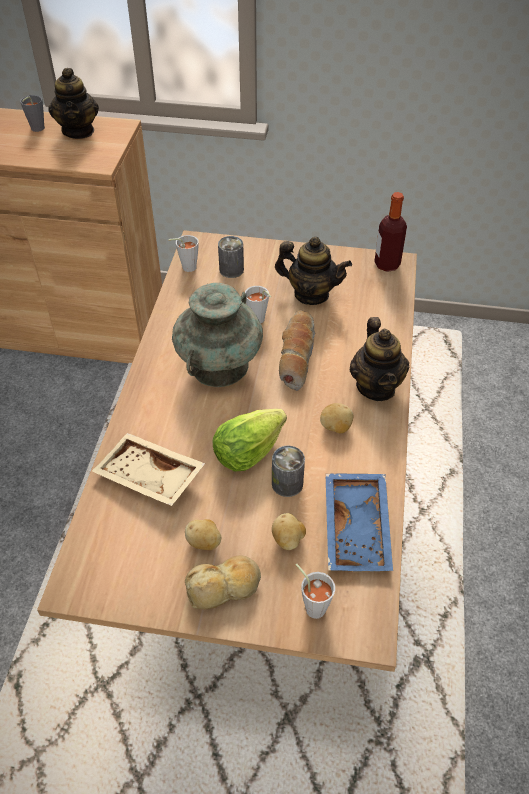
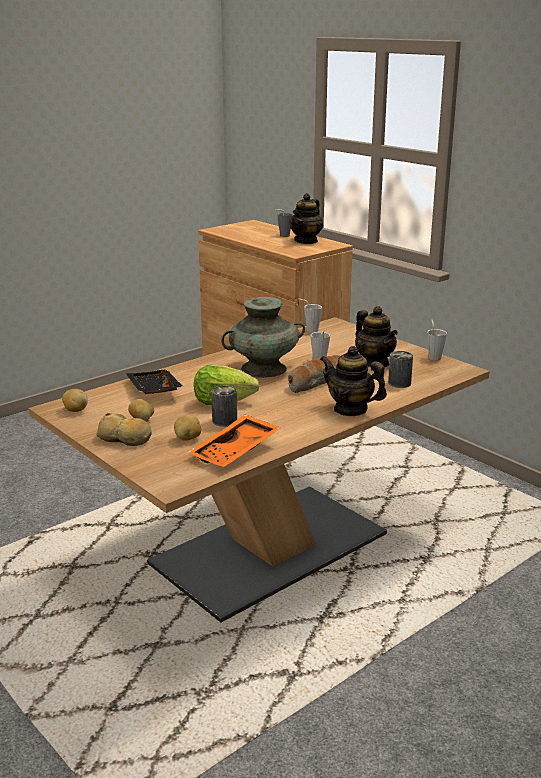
camera: 40 degrees right, 25 degrees down
(148, 478) = (153, 390): beige tray -> black tray
(231, 270) = (338, 339): can -> can (399, 383)
(312, 605) = (159, 464): grey cup -> grey cup (434, 357)
(335, 427) = (293, 413): potato -> potato (75, 410)
(358, 529) = (236, 452): blue tray -> orange tray
(376, 386) = (350, 409): teapot -> teapot turned 90 degrees clockwise
(387, 264) = (455, 368): bottle -> none

